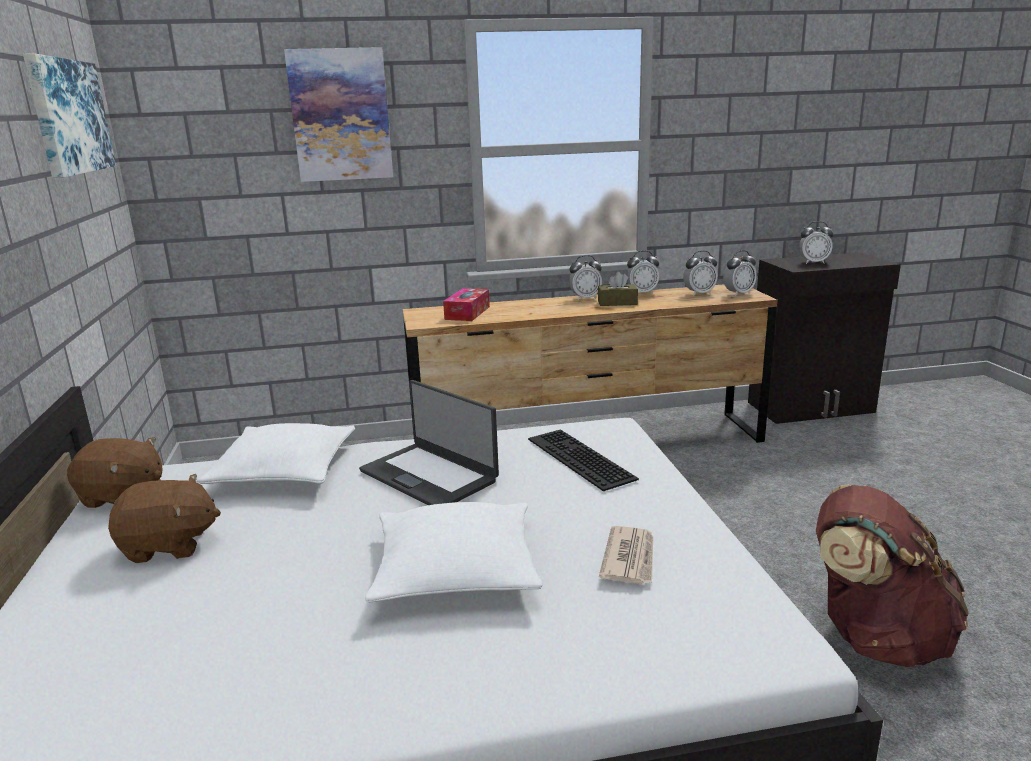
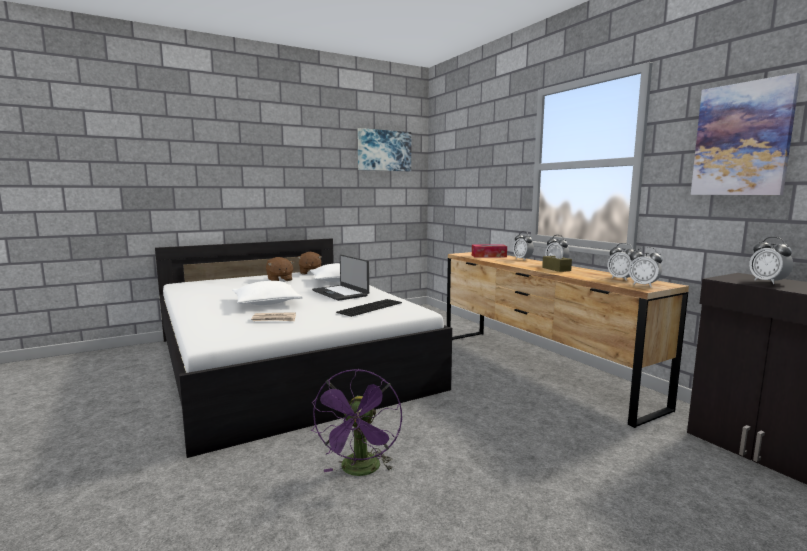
camera: 70 degrees right, 10 degrees down
(341, 115) = (486, 148): picture -> picture (742, 139)
(429, 475) = (341, 293): laptop -> laptop turned 60 degrees counterclockwise
(642, 293) = (594, 271): alarm clock -> alarm clock (522, 259)
(875, 636) = (360, 471): brown backpack -> purple fan

